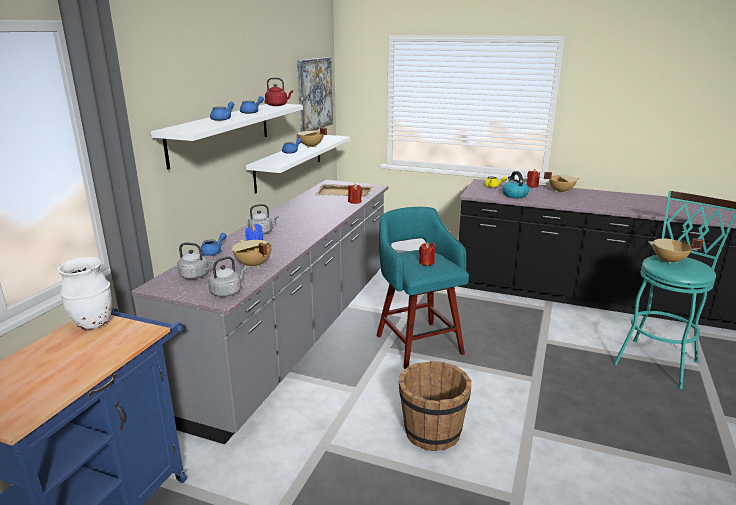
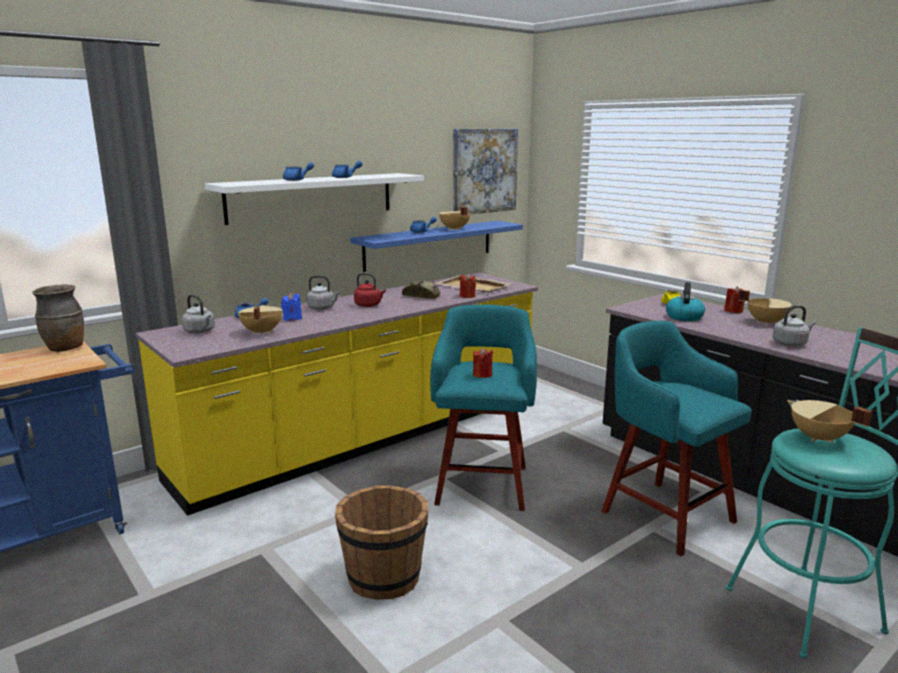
camera: 30 degrees right, 5 degrees down
(93, 323) = (65, 349): white vase -> brown vase
(227, 292) = (199, 348): grey kettle -> grey kettle (791, 343)
(278, 105) = (395, 174): red kettle -> red kettle (369, 305)
(289, 162) = (429, 245): white shelf -> blue shelf
(297, 334) = (367, 438): grey counter -> yellow counter
(321, 207) = (422, 295): none -> bread
(541, 330) = (664, 514): none -> turquoise stool

